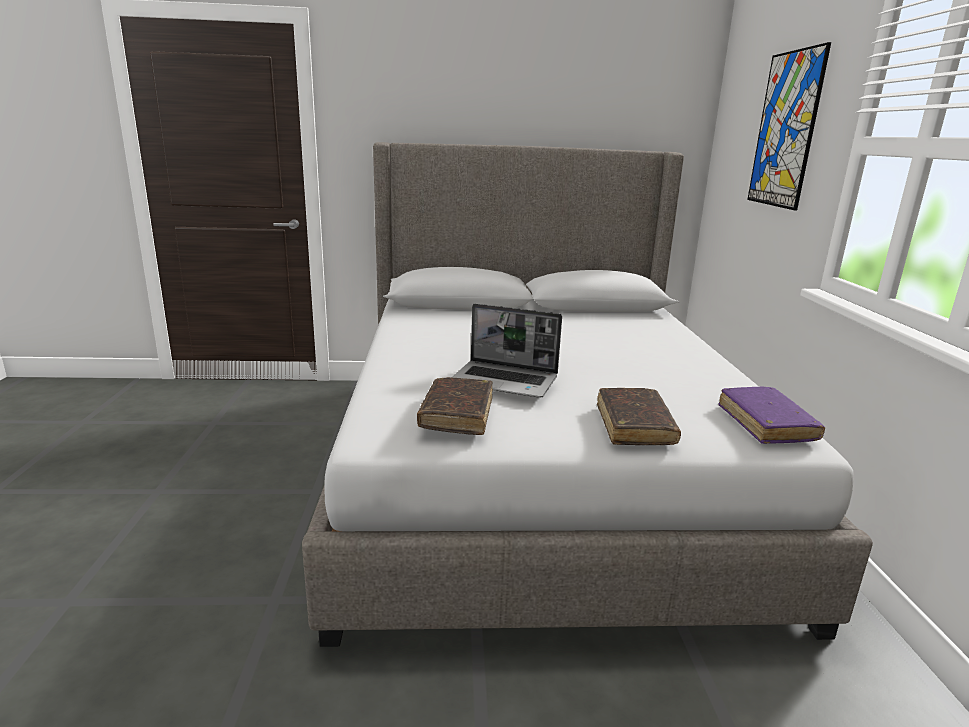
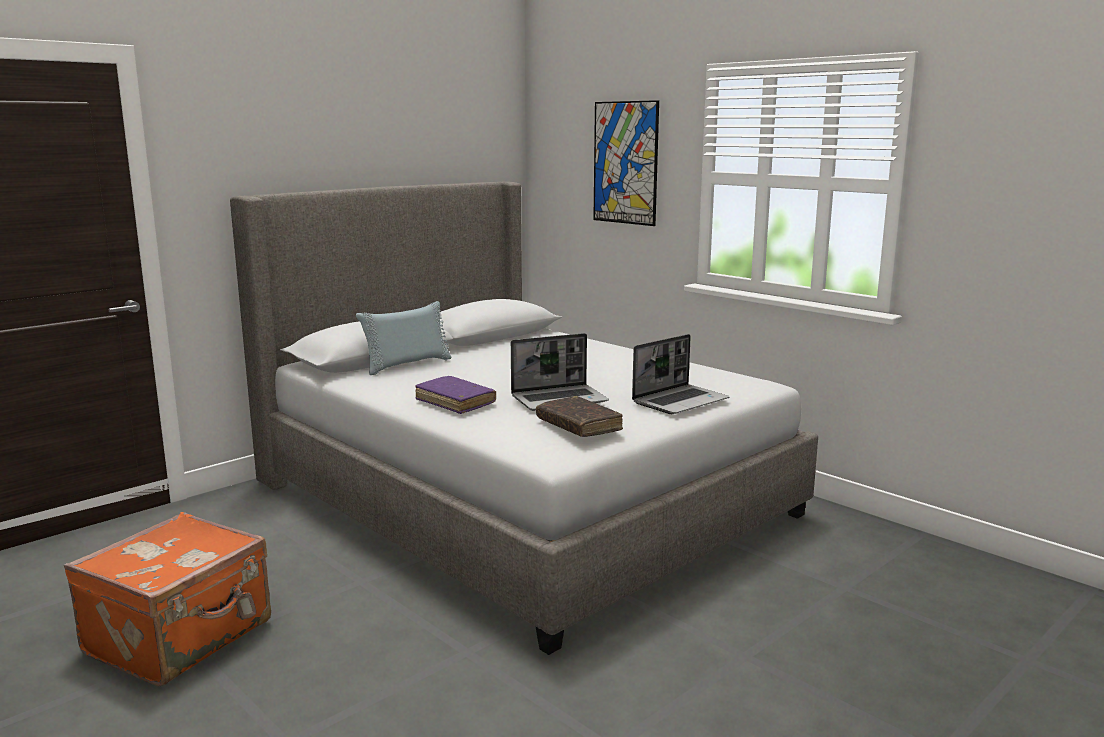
camera: 40 degrees left, 5 degrees down
(166, 480) = (182, 638): none -> orange suitcase
(470, 314) = (407, 365): none -> blue pillow
(634, 426) = (680, 401): brown book -> laptop
(766, 424) = (737, 380): purple book -> purple book (455, 402)

